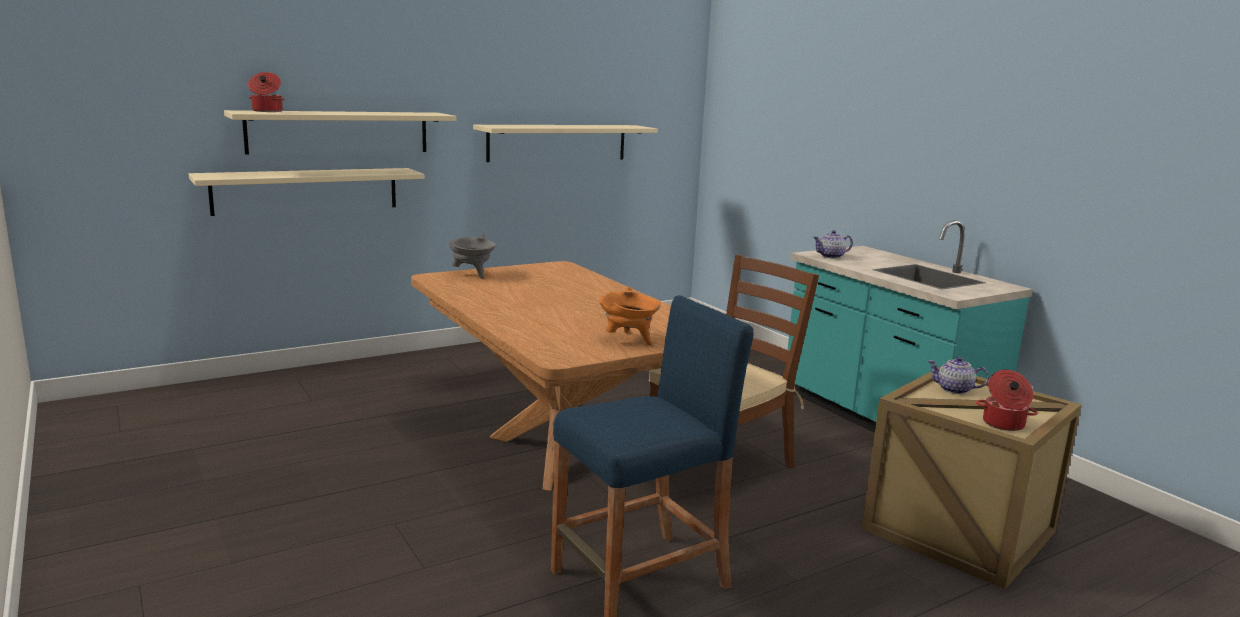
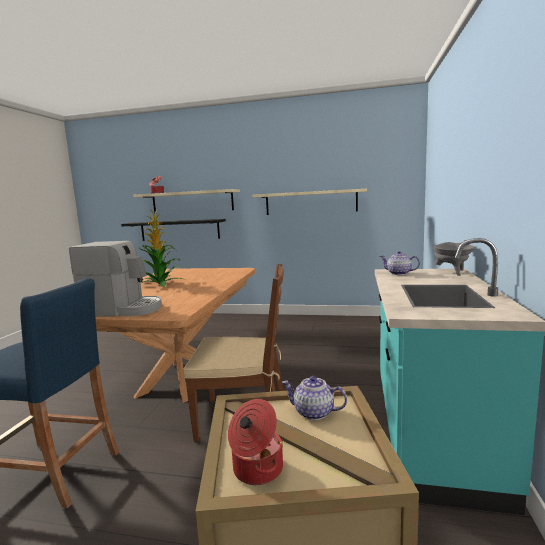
camera: 45 degrees right, 5 degrees down
(306, 190) = (179, 230): beige shelf -> black shelf
(472, 275) = (187, 270): grey cooking pot -> grey cooking pot (452, 272)
(523, 301) = (160, 283): none -> potted plant
(629, 340) = (123, 310): orange cooking pot -> coffee machine
(954, 390) = (314, 413): teapot -> teapot turned 45 degrees counterclockwise

